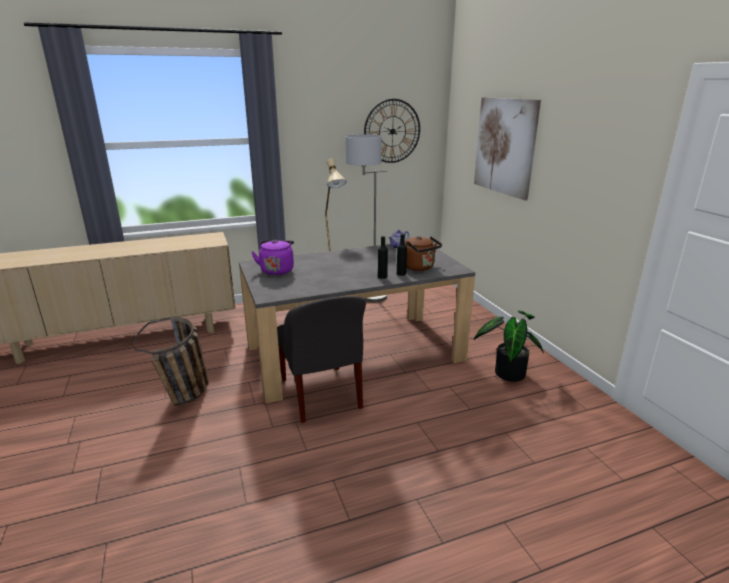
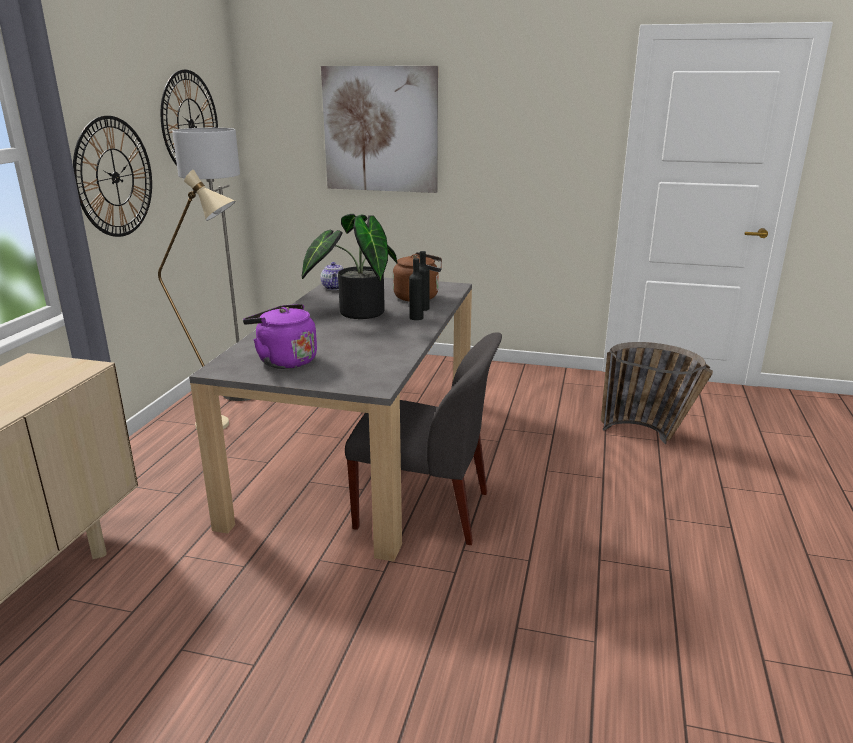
camera: 55 degrees left, 0 degrees up
(186, 397) = (281, 637): basket -> basket (650, 436)
(318, 157) = (115, 177): none -> wall clock
(507, 372) = (513, 392): potted plant -> potted plant (356, 312)

